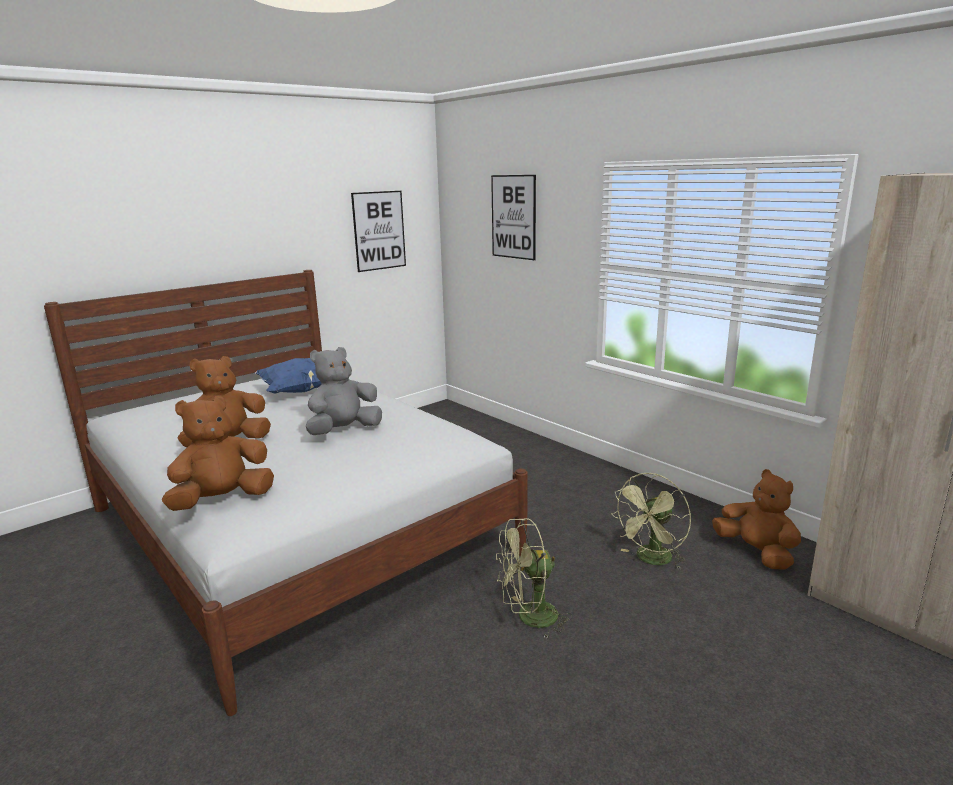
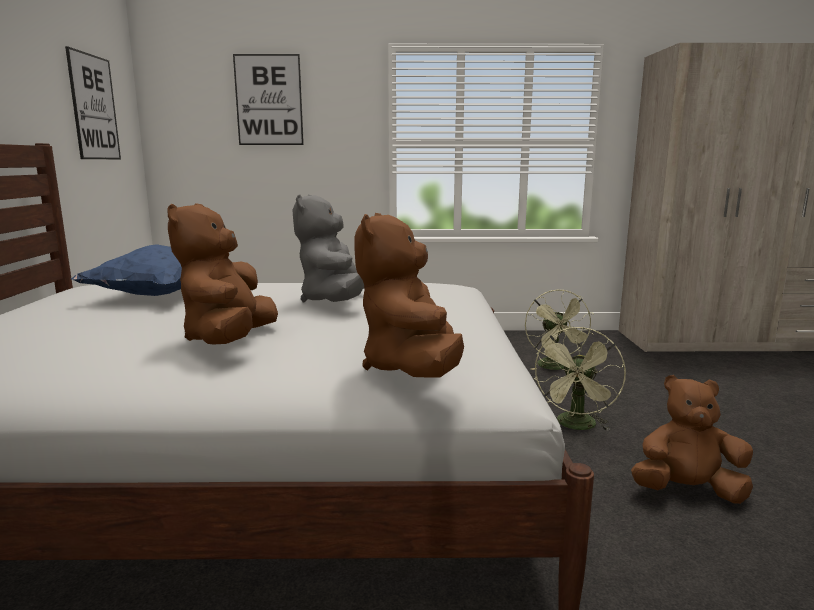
camera: 50 degrees left, 5 degrees down
(756, 552) = (586, 344): brown plush toy -> brown plush toy (687, 491)

